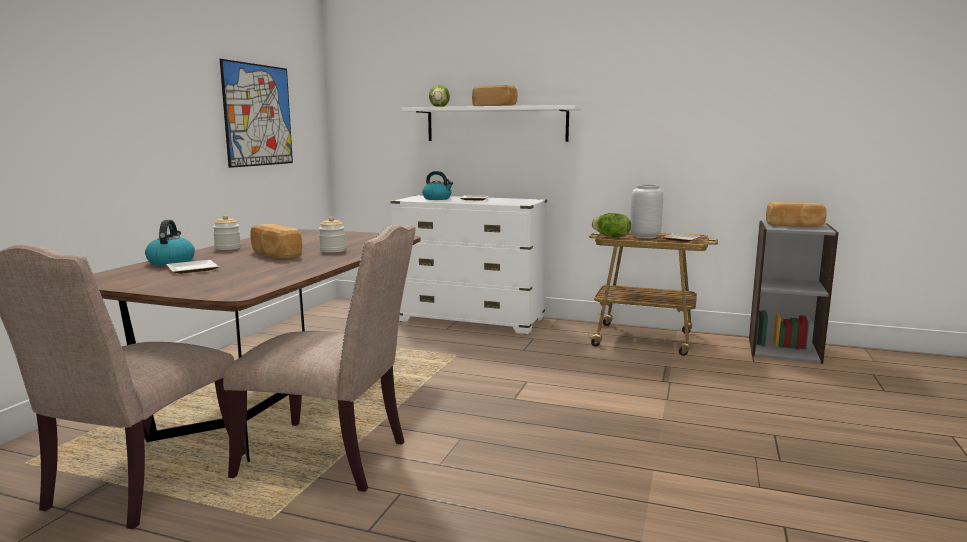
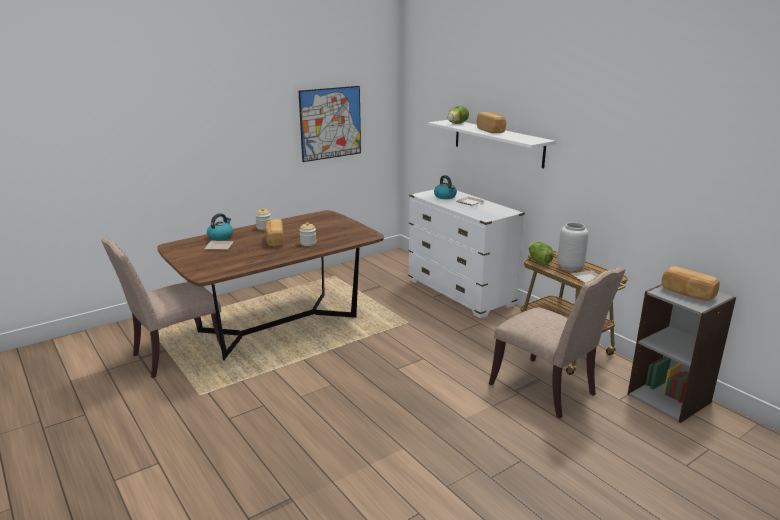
camera: 35 degrees right, 10 degrees up
(331, 458) = (259, 372): beige chair -> beige chair (547, 390)

